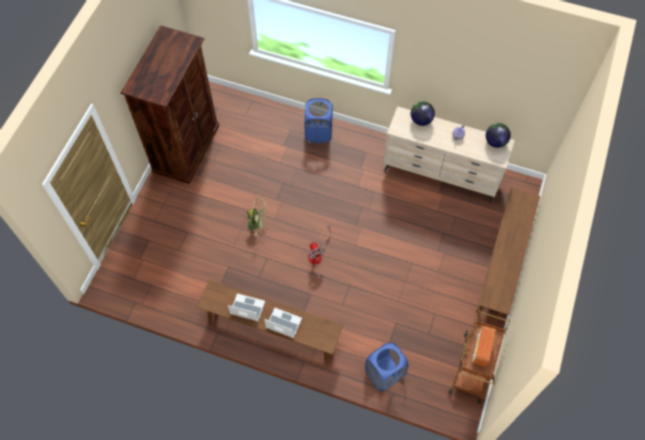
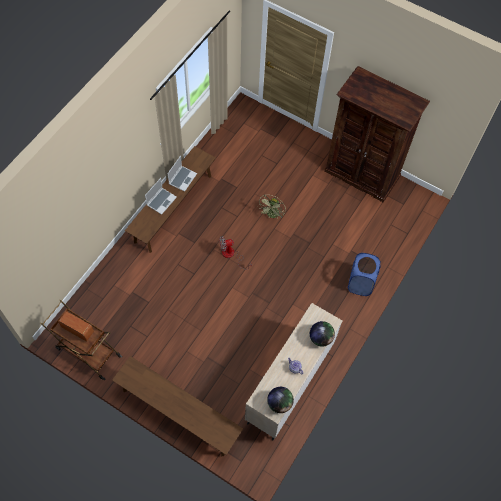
camera: 100 degrees right, 0 degrees up
(384, 374) = (107, 282): blue laundry basket -> none

